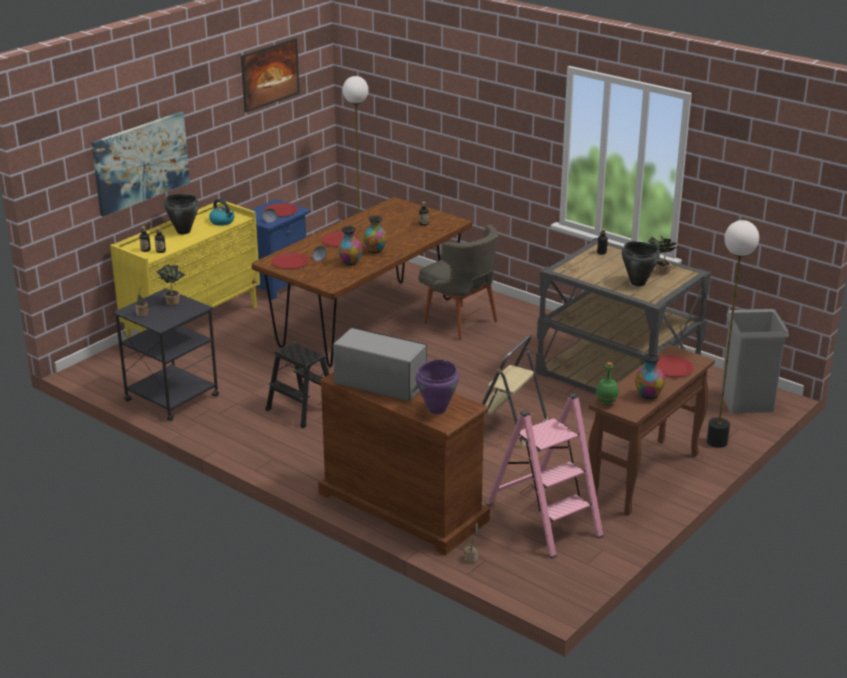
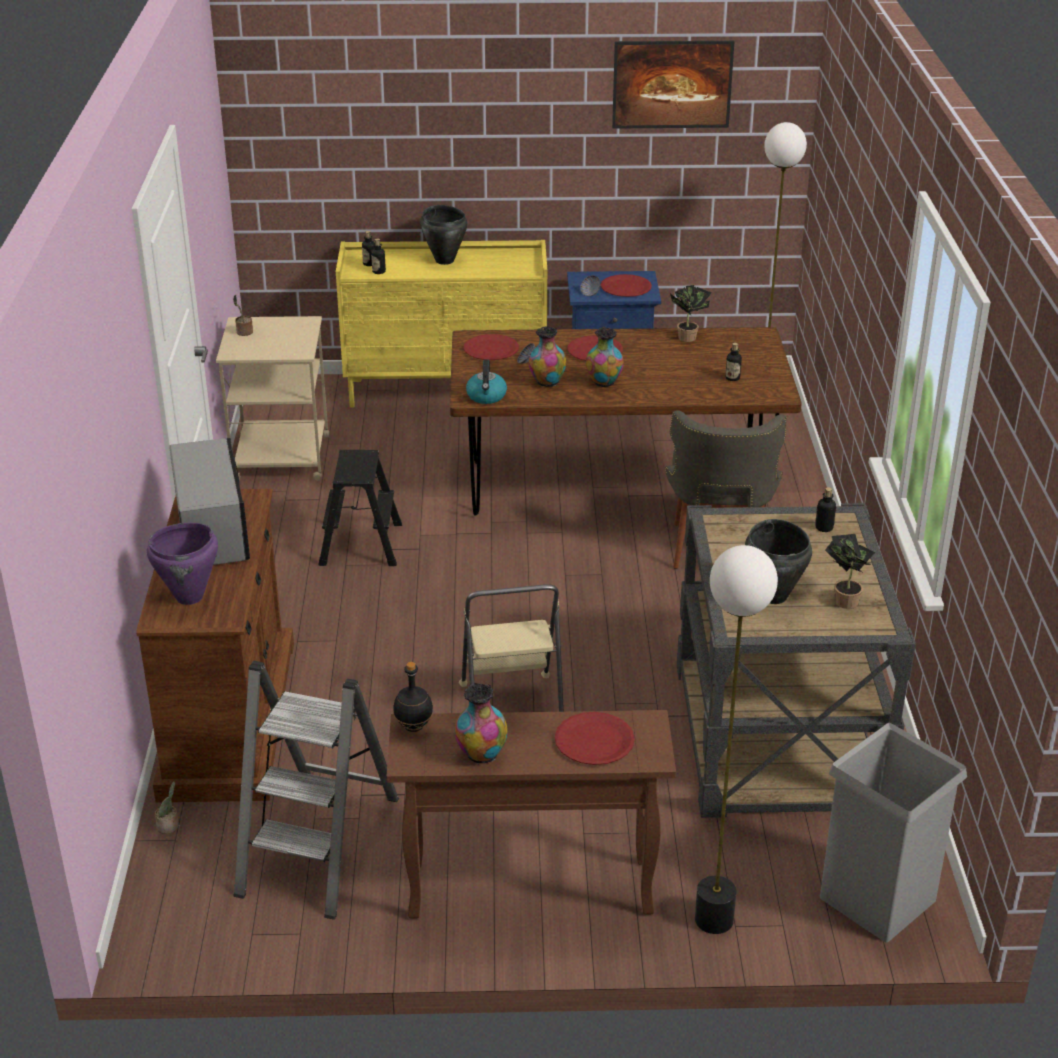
camera: 50 degrees right, 5 degrees up
(141, 162) = (409, 147): picture -> none
(171, 397) = (281, 457): black cart -> beige cart
(172, 301) = (295, 333): potted plant -> potted plant (688, 336)
(222, 221) = (504, 267): kettle -> kettle (486, 396)
(542, 518) = (320, 843): pink step ladder -> grey step ladder
(606, 403) = (414, 726): green bottle -> black bottle

